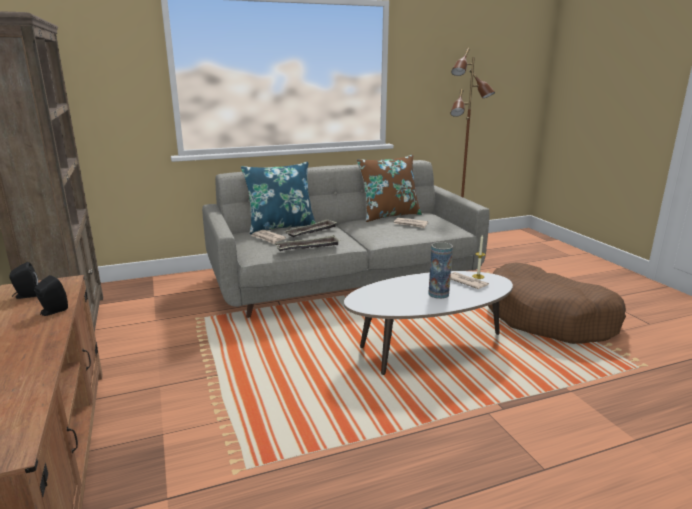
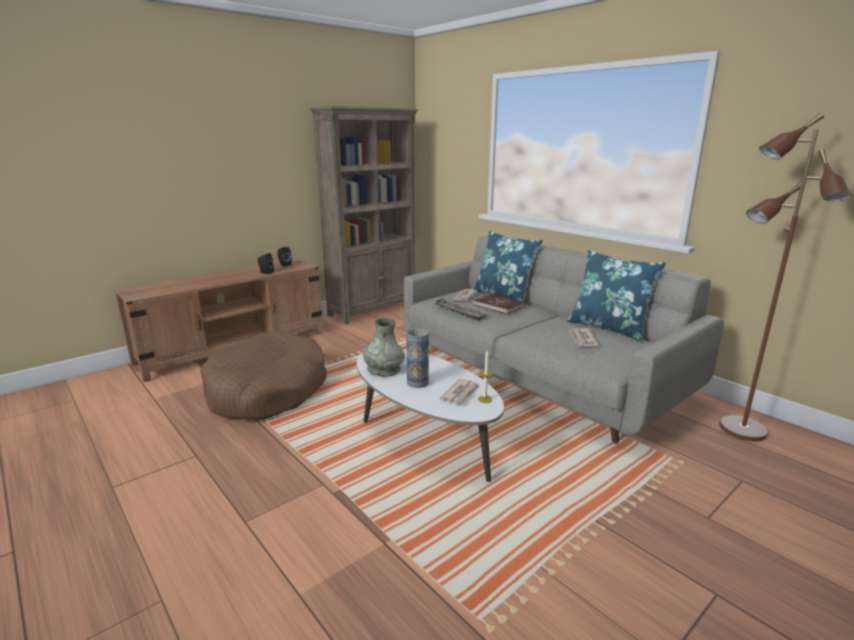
camera: 70 degrees right, 0 degrees up
(311, 231) = (498, 306): tray -> red book
(389, 215) = (609, 328): brown pillow -> blue pillow
(402, 304) = (384, 369): none -> grey vase
(549, 318) = (573, 525): brown dog bed -> brown dog bed (267, 391)

